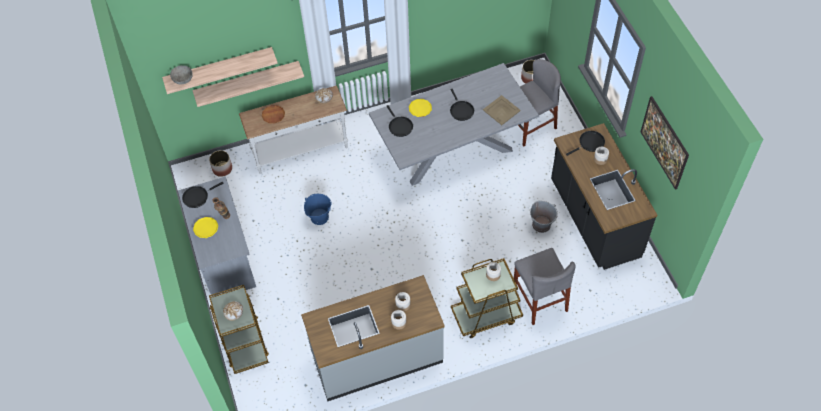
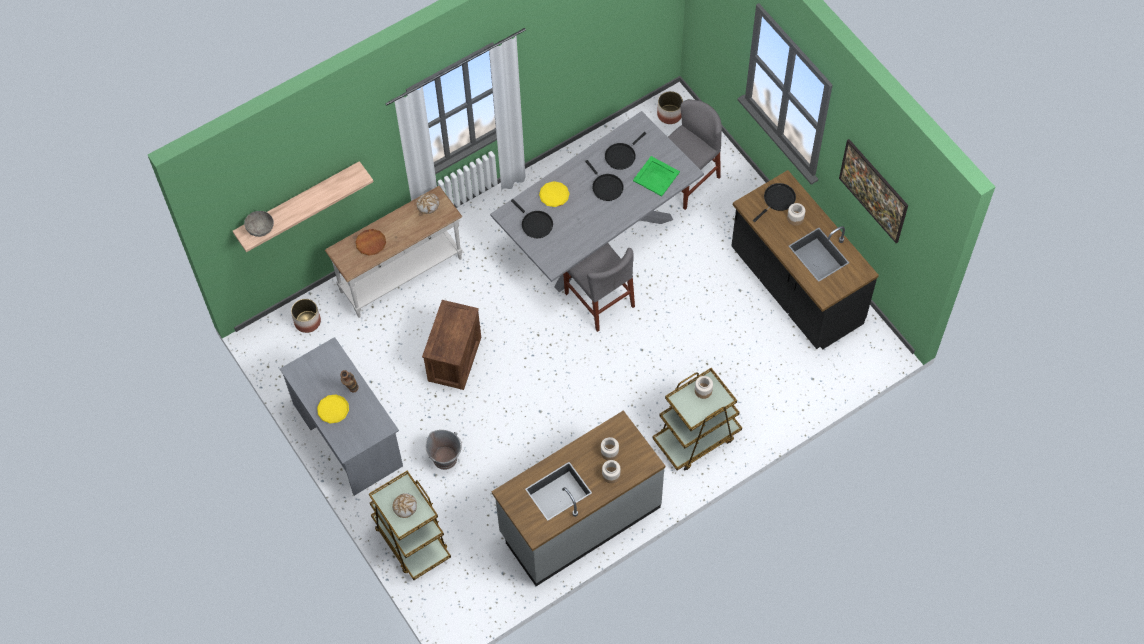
camera: 15 degrees left, 5 degrees up
(197, 197) = (308, 371): black frying pan -> black frying pan (621, 156)
(247, 82) = (330, 208): shelf -> none
(319, 217) = (454, 358): blue bucket -> crate
(502, 110) = (656, 176): beige tray -> green tray
(539, 299) = (755, 403): grey chair -> grey chair (599, 299)
(541, 224) = (733, 308): grey bucket -> grey bucket (445, 458)

